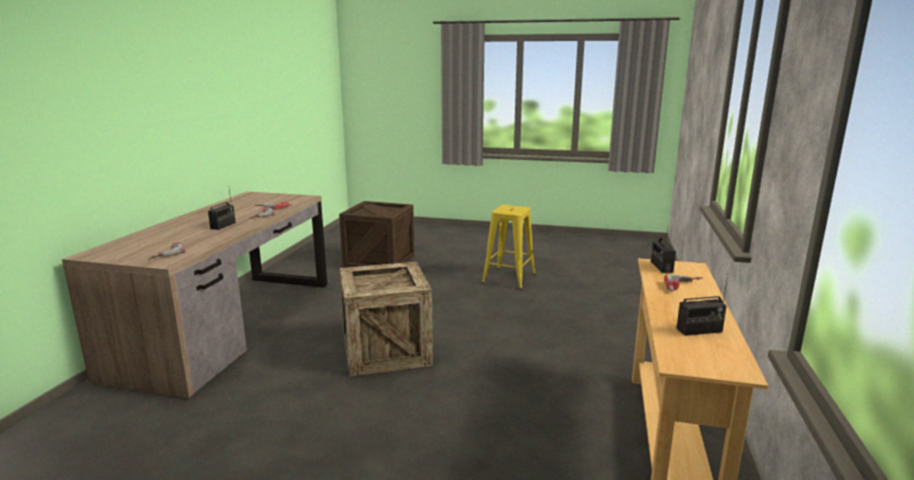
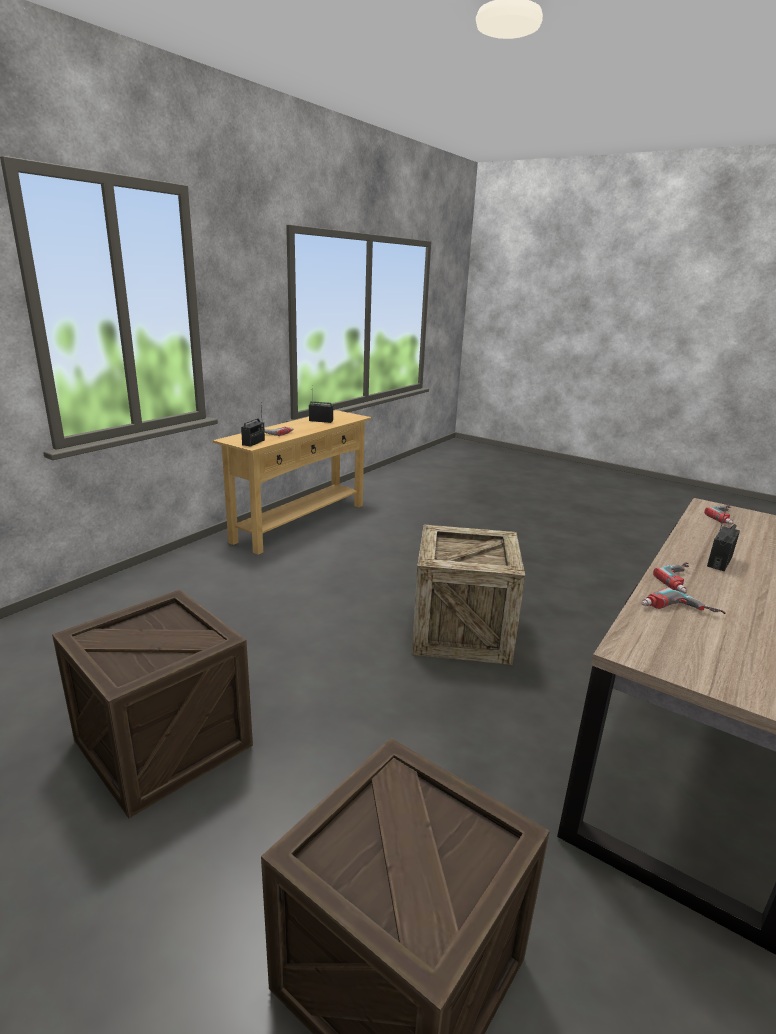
camera: 160 degrees left, 5 degrees up
(509, 278) = (163, 743): yellow stool -> crate

